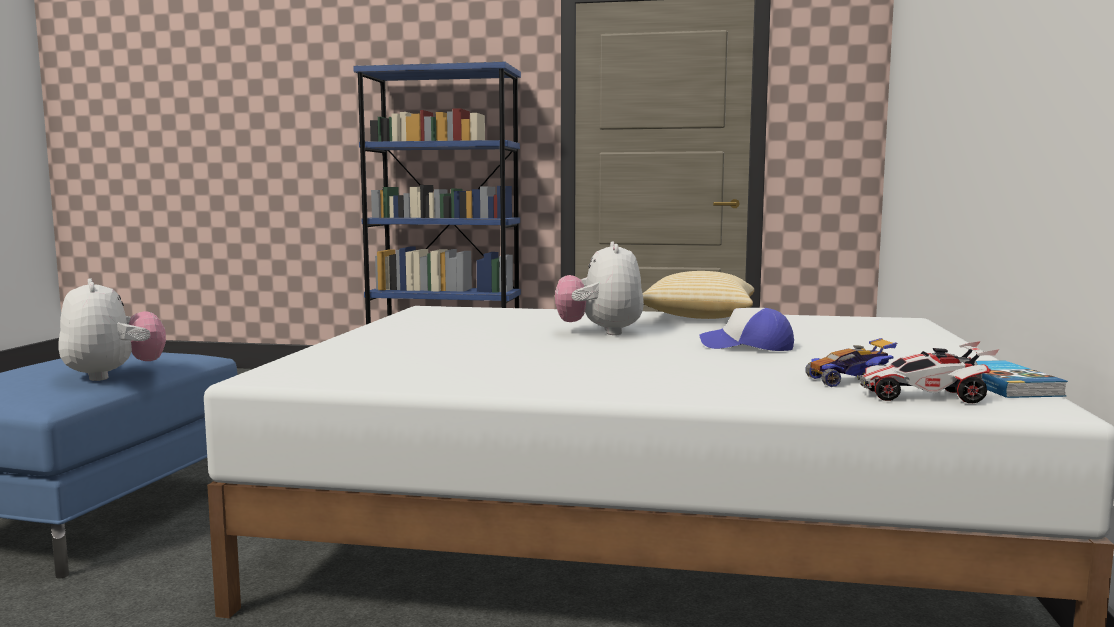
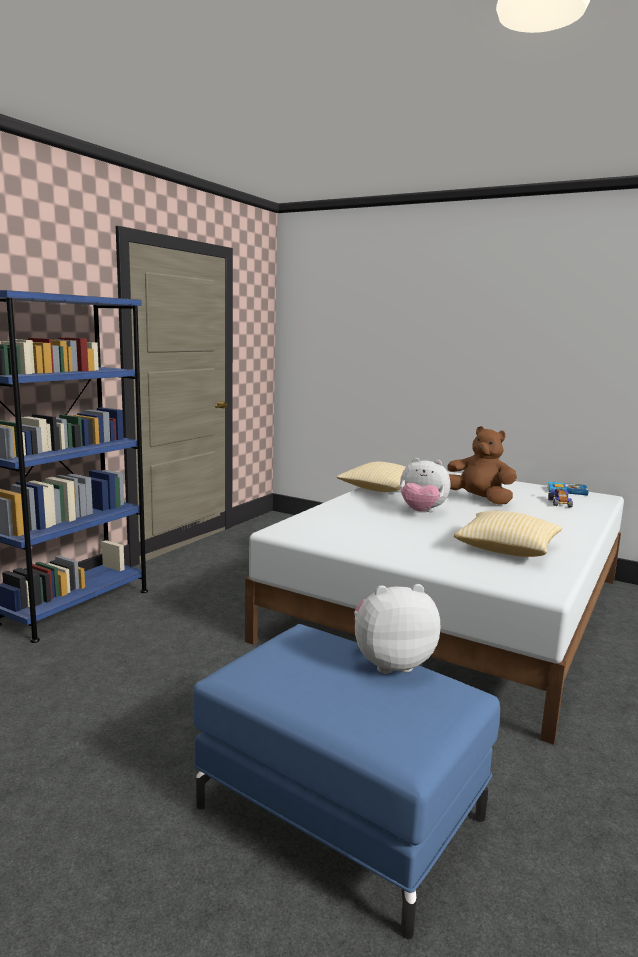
camera: 70 degrees left, 5 degrees up
(451, 362) = (507, 549): none -> pillow
(747, 346) = (478, 499): cap -> brown plush toy
(923, 397) = (587, 502): toy car -> none

